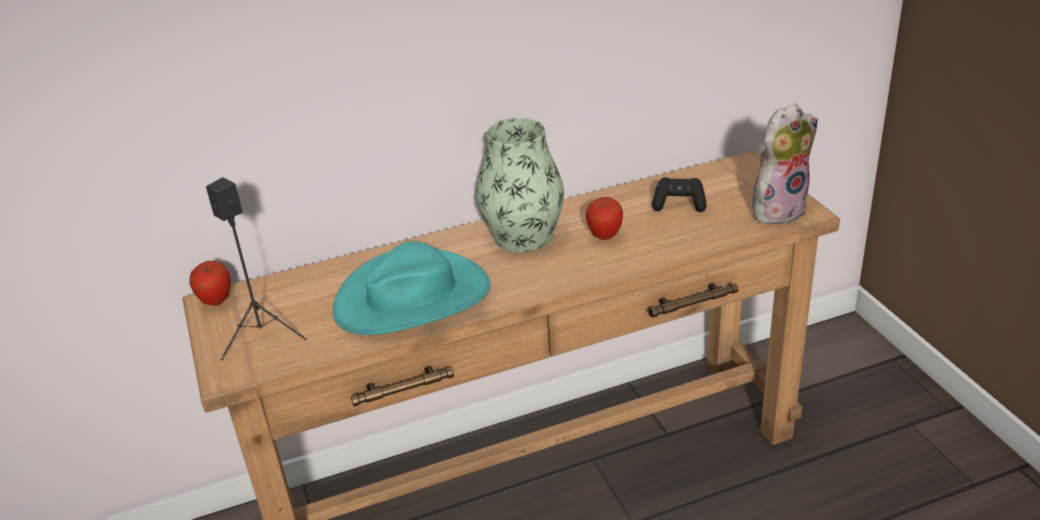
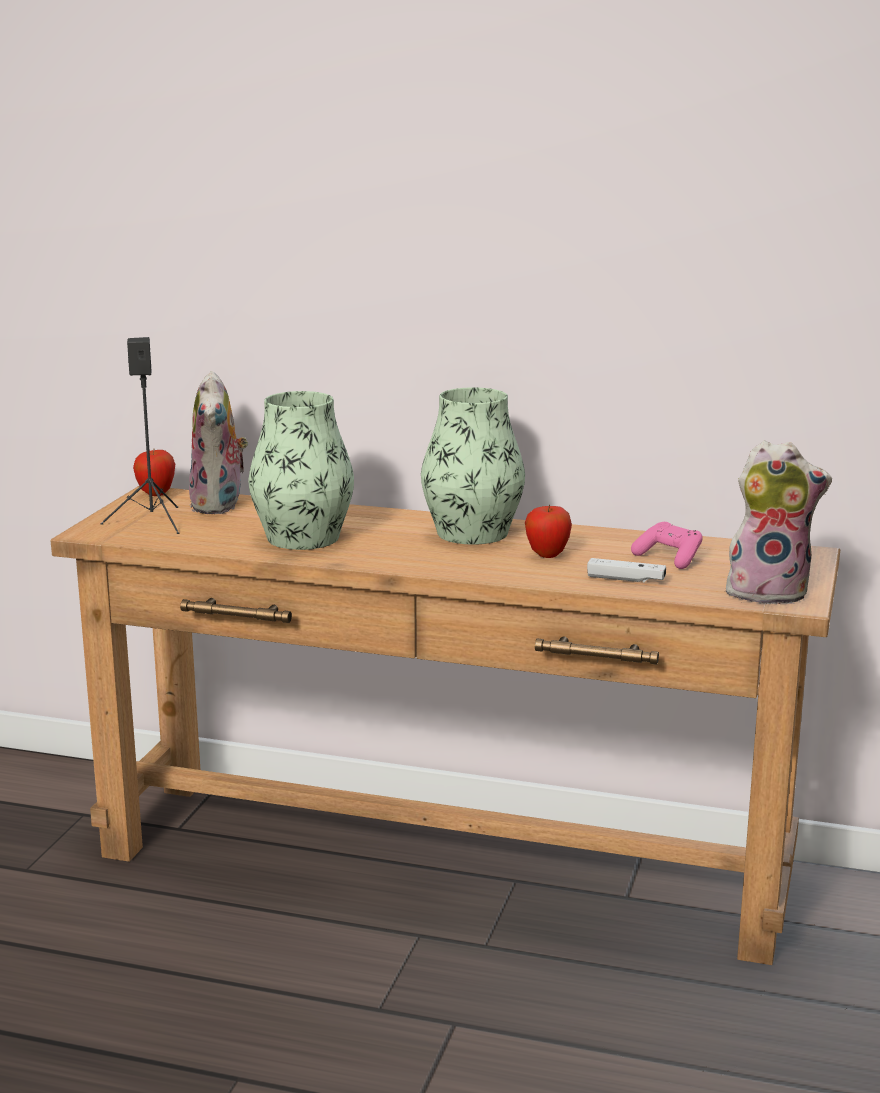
camera: 35 degrees right, 15 degrees down
(291, 291) = (220, 505): none -> plush toy
(412, 297) = (303, 538): turquoise hat -> vase
(679, 204) = (669, 558): black game controller -> pink game controller
(685, 237) = (626, 579): none -> white game controller

